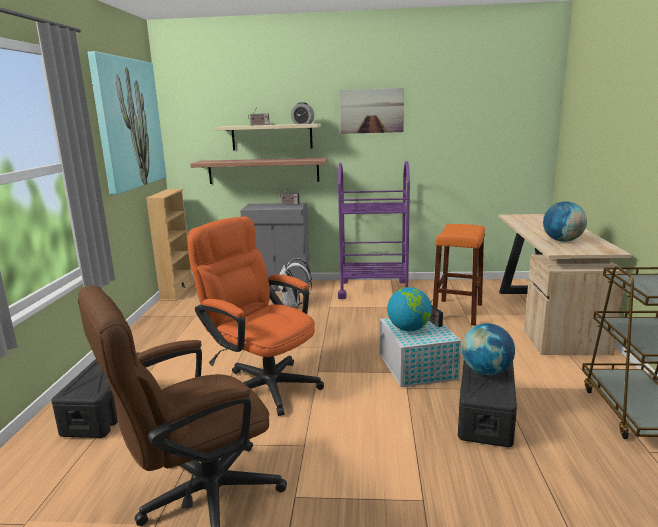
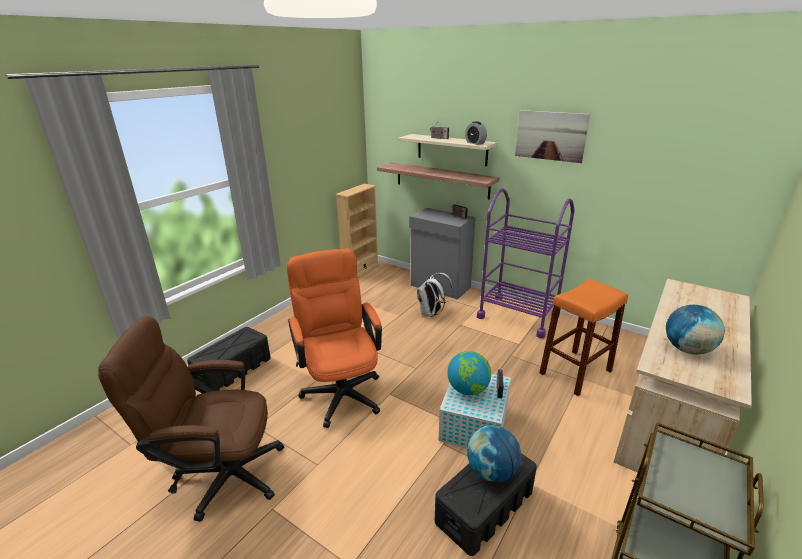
camera: 30 degrees right, 10 degrees up
(128, 124) = (322, 132): picture -> none

